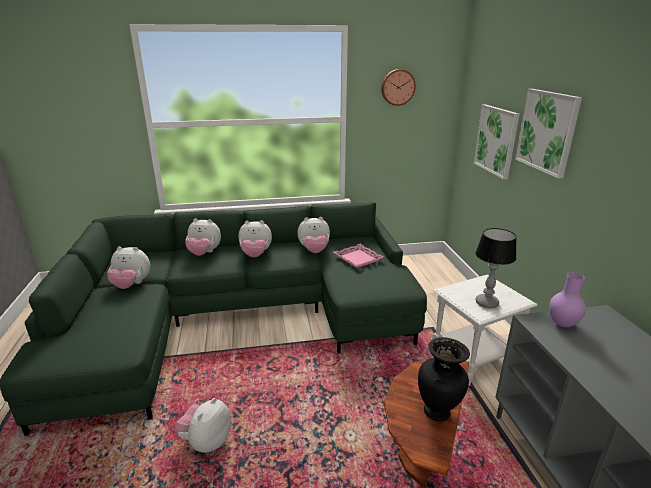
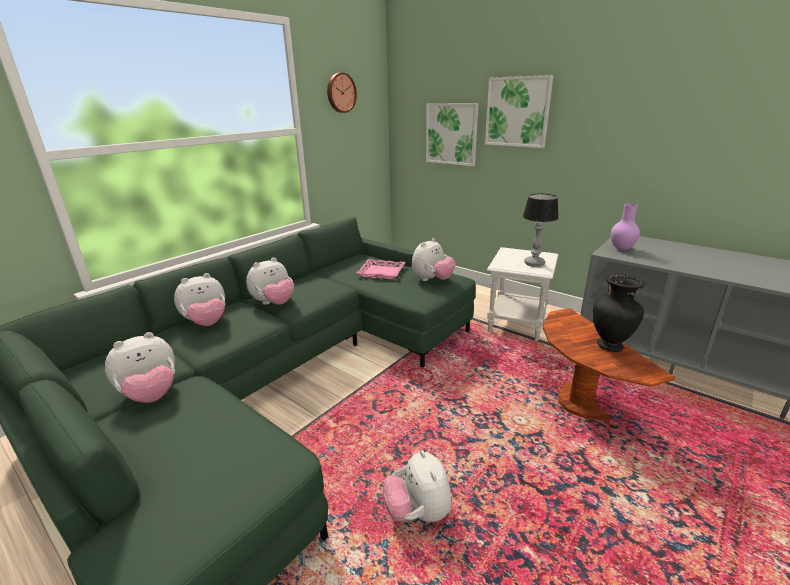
camera: 40 degrees left, 0 degrees up
(314, 251) = (330, 279): plush toy -> plush toy (432, 280)

